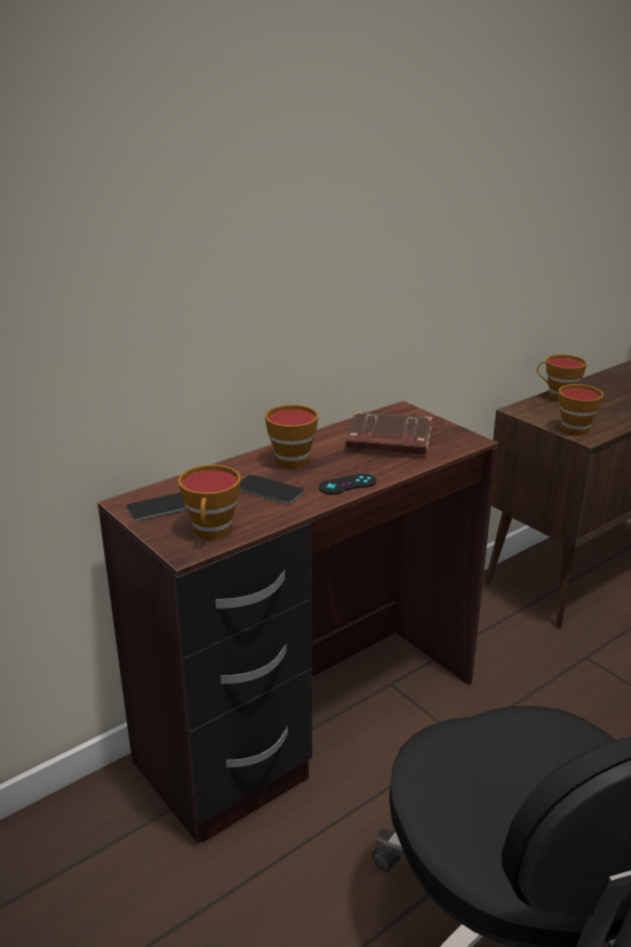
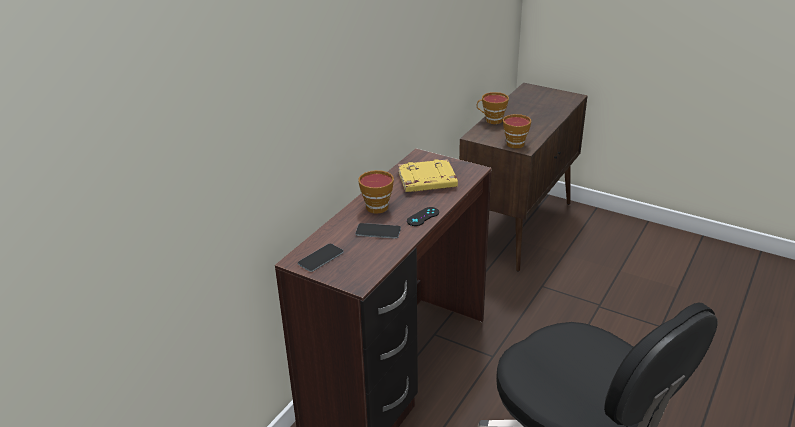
camera: 20 degrees left, 5 degrees up
(212, 532) = (365, 267): cup -> none
(387, 442) = (426, 181): brown book -> yellow book

